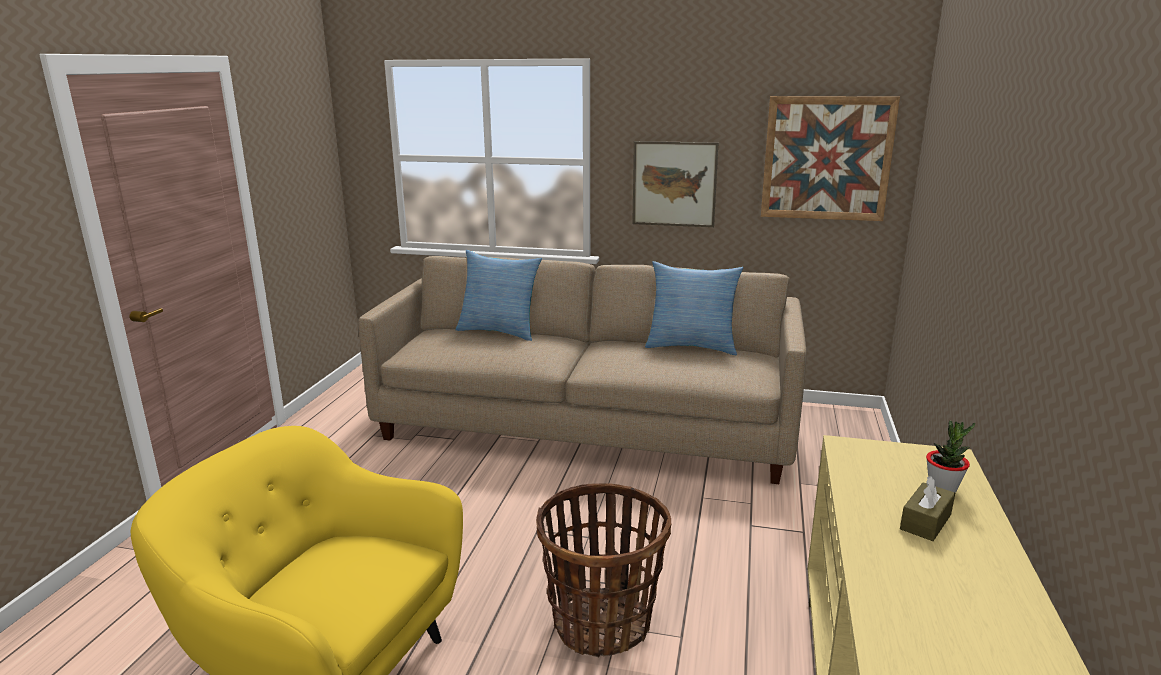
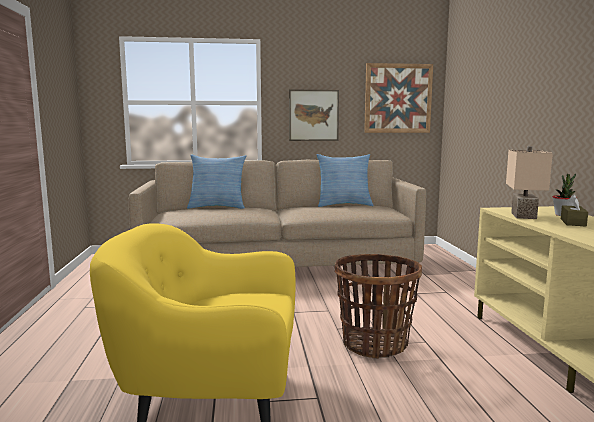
camera: 20 degrees left, 10 degrees down
(866, 481) = (525, 216): none -> beige table lamp

